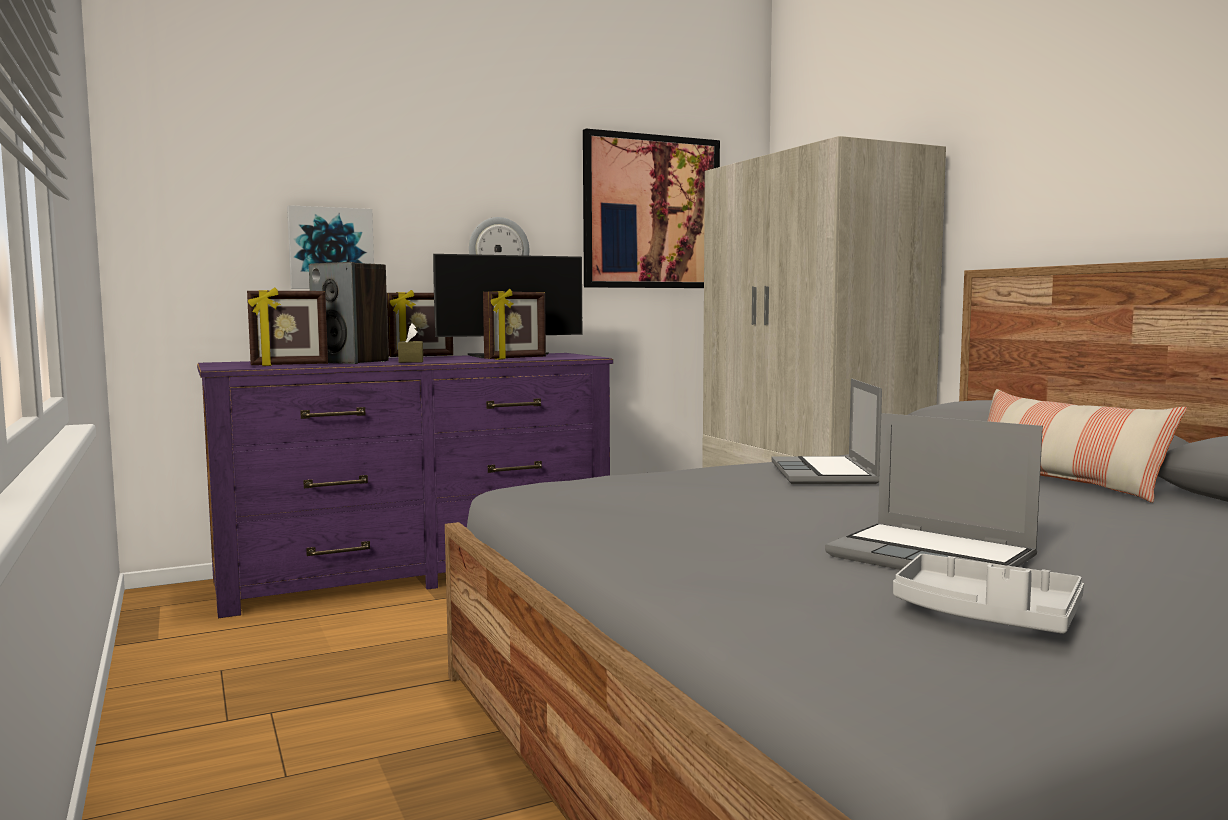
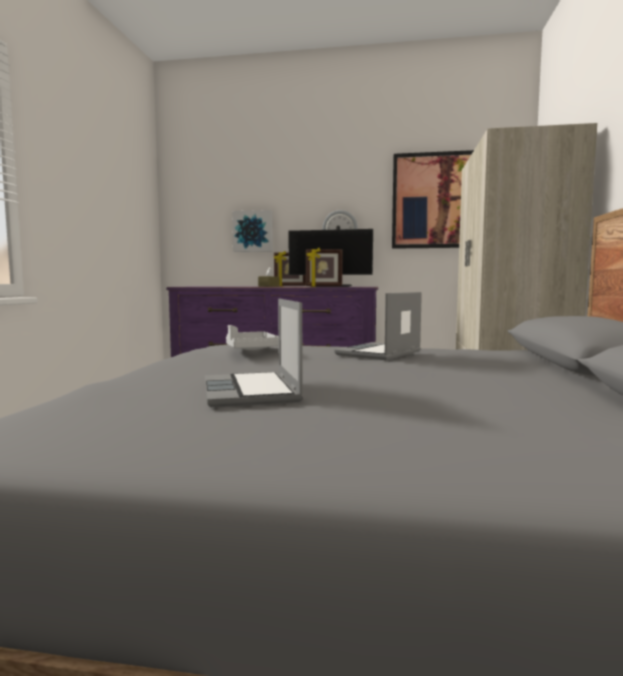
camera: 35 degrees right, 0 degrees up
(290, 365) = (209, 286): picture frame -> none
(351, 362) = (243, 286): speaker -> none
(985, 616) = (144, 417): grey tray -> grey tray (250, 349)
(1062, 482) = (540, 375): pillow -> none

